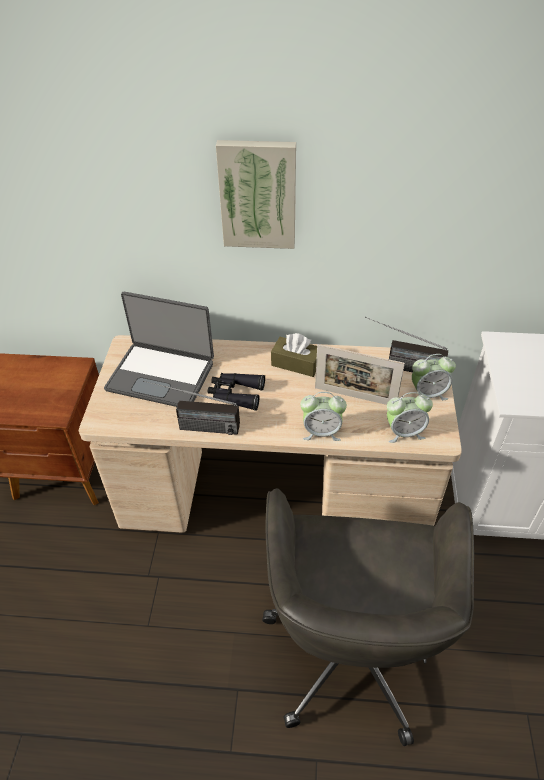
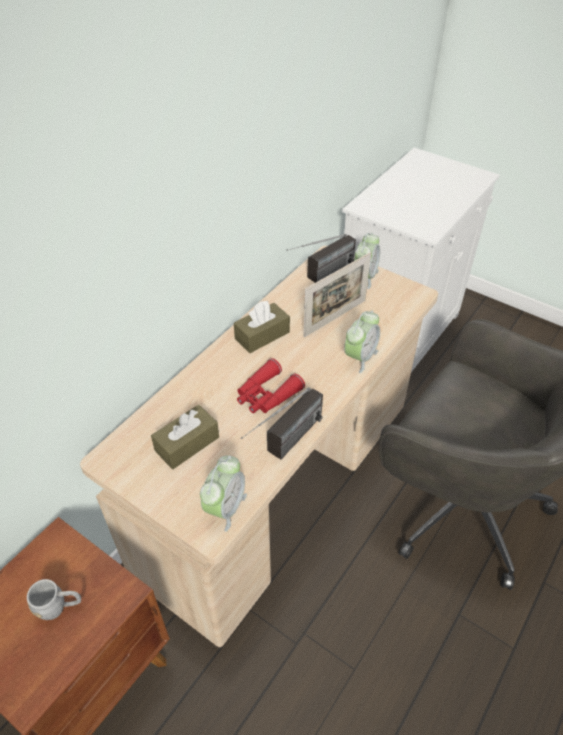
camera: 60 degrees left, 0 degrees up
(34, 392) = (59, 607): none -> grey mug
(162, 375) = (187, 444): laptop -> brown tissue box
(235, 394) = (266, 395): black binoculars -> red binoculars
(258, 194) = (182, 178): picture -> none
(404, 432) = (396, 309): alarm clock -> alarm clock (225, 507)

